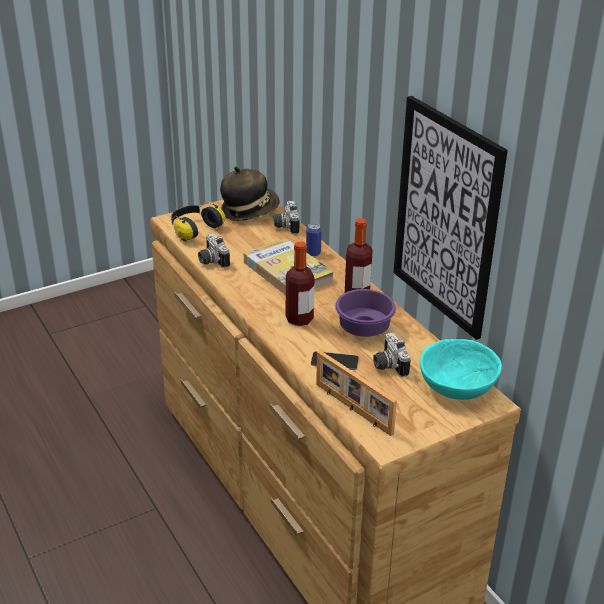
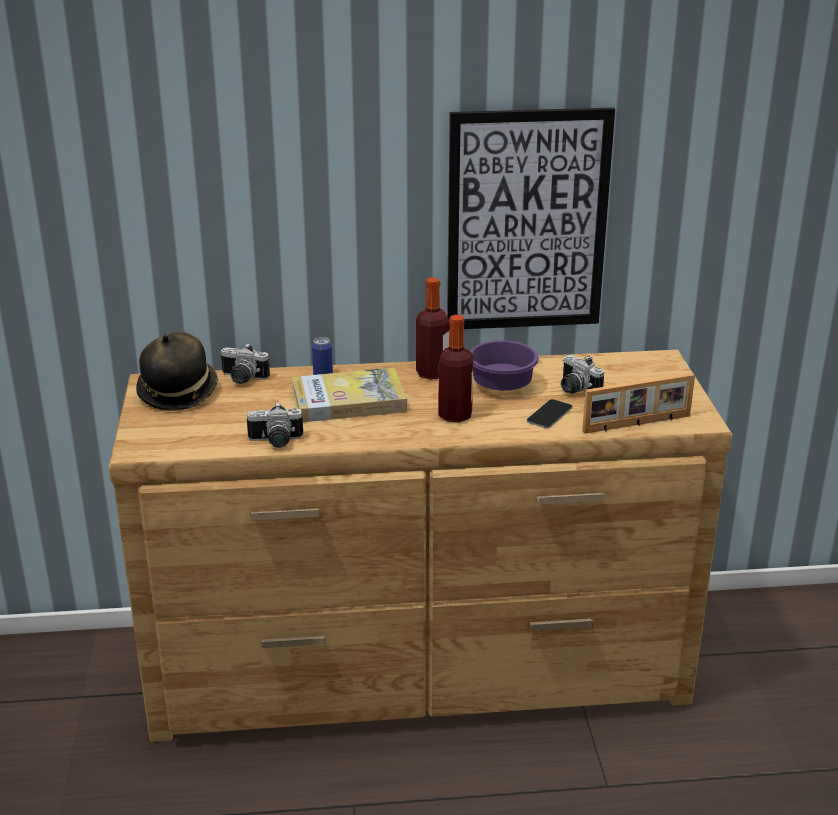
camera: 65 degrees left, 5 degrees down
(194, 229) = (183, 438): headphones -> none
(387, 365) = (575, 389): camera -> camera turned 45 degrees clockwise
(458, 386) = (631, 366): turquoise bowl -> none

